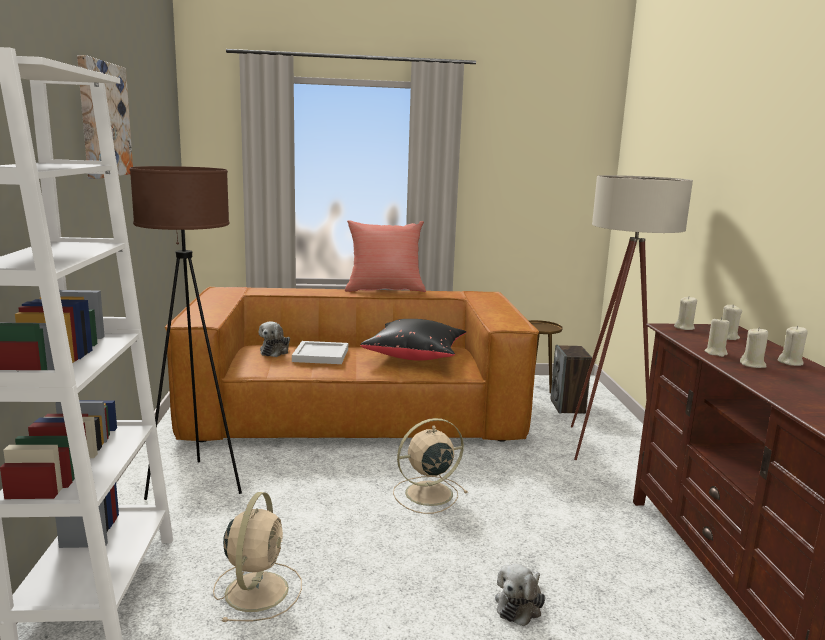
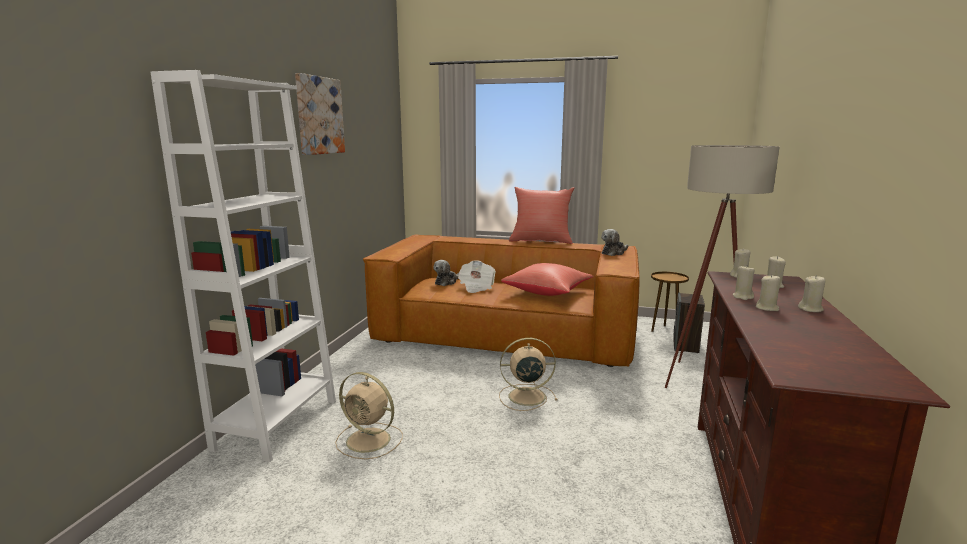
camera: 20 degrees right, 0 degrees up
(196, 484) = (369, 369): brown floor lamp -> none
(257, 589) = (370, 440): beige fan -> beige fan turned 90 degrees clockwise
(321, 355) = (476, 287): white tray -> newspaper
(415, 356) = (548, 292): black pillow -> red pillow
(520, 605) = (549, 485): plush toy -> plush toy (614, 253)

